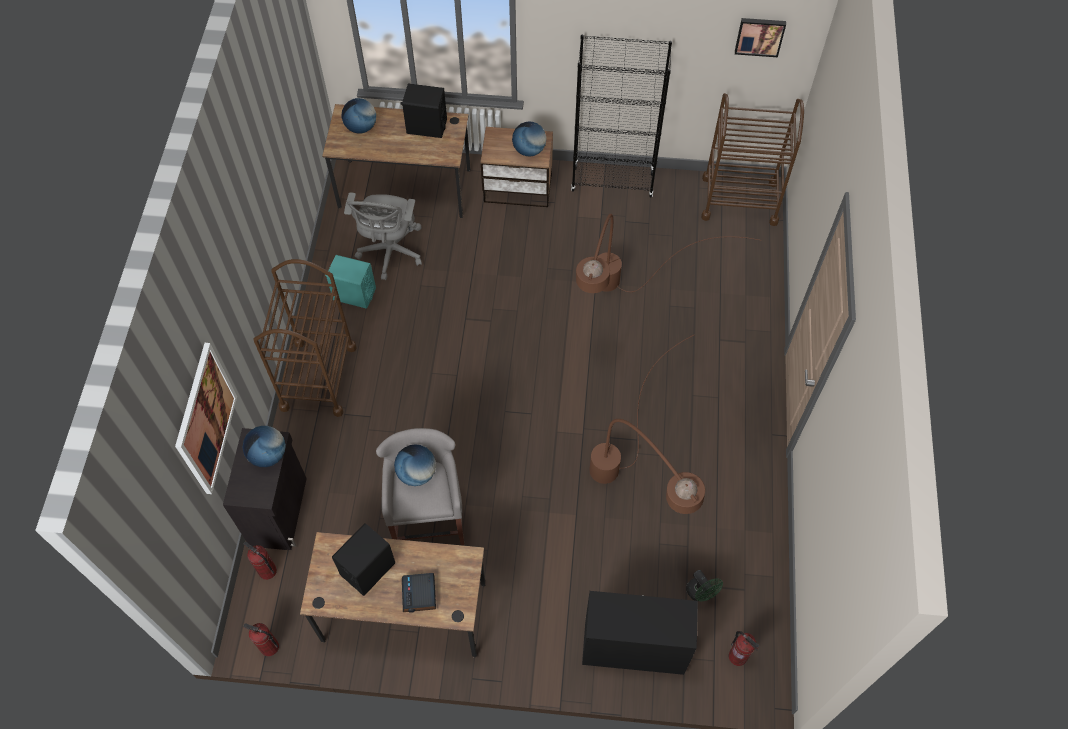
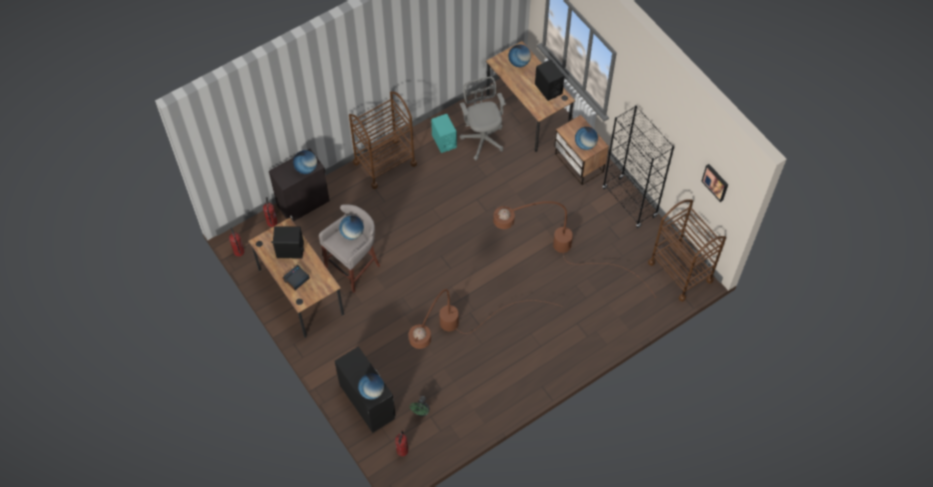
camera: 50 degrees right, 0 degrees up
(205, 419) = (284, 126): picture -> none
(390, 253) = (482, 137): grey office chair -> grey office chair turned 105 degrees clockwise
(672, 623) = (372, 391): none -> globe

